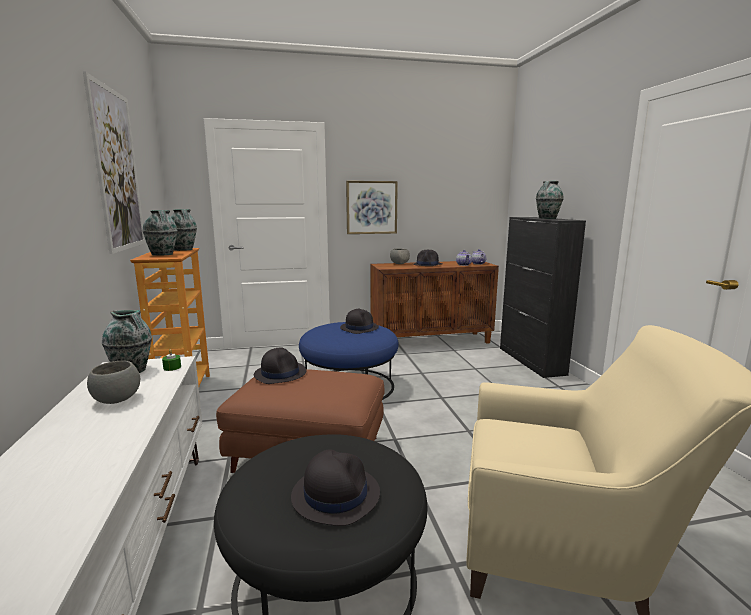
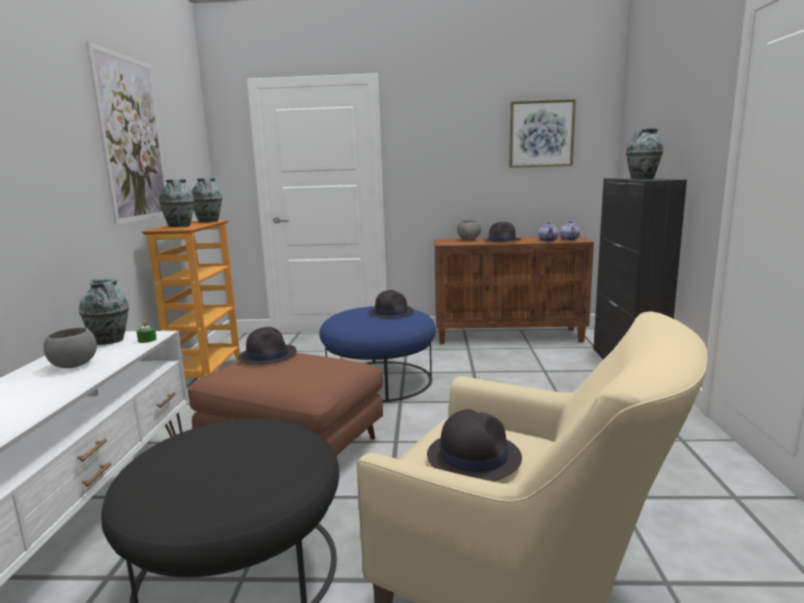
camera: 15 degrees right, 0 degrees up
(335, 494) = (221, 474): black hat -> black hat (473, 456)
(371, 207) = (435, 171): picture -> picture (541, 134)

